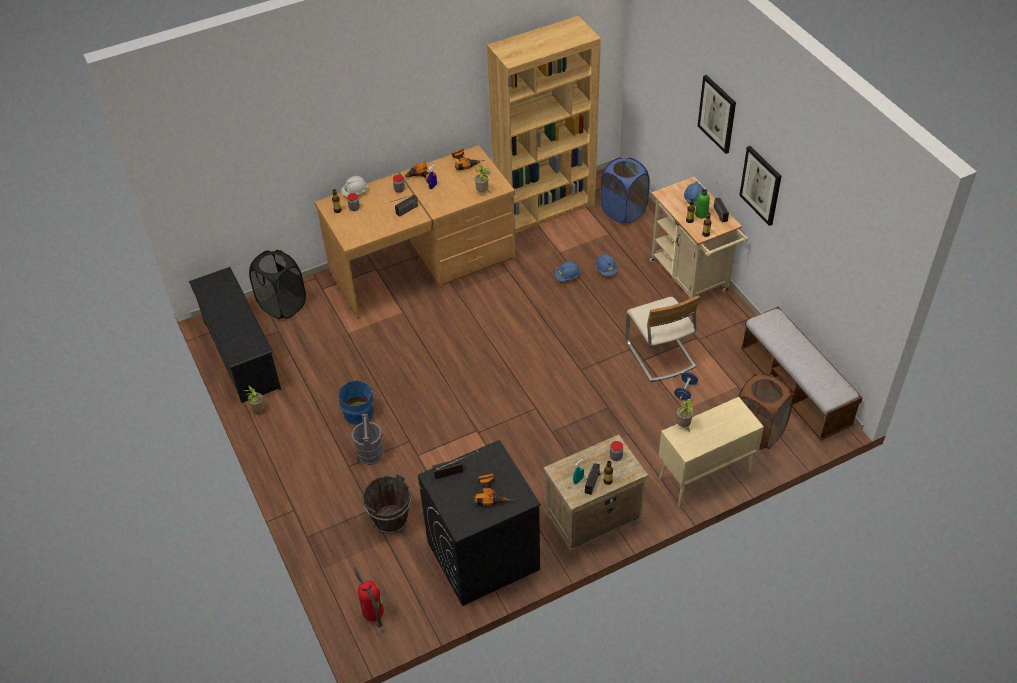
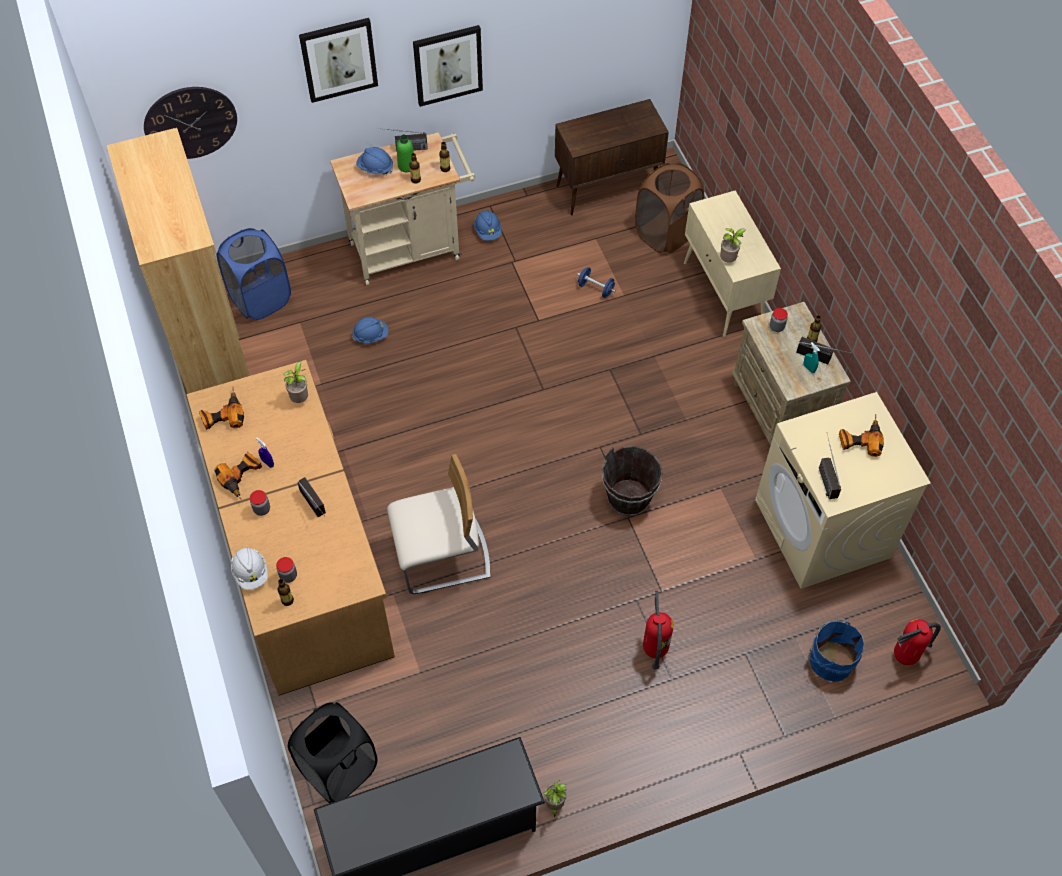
camera: 85 degrees left, 10 degrees up
(359, 412) = (577, 661): blue bucket -> blue bucket (829, 660)
(370, 454) = (654, 650): grey bucket -> fire extinguisher
(390, 519) = (763, 630): brown bucket -> brown bucket (628, 498)
(482, 556) = (823, 529): black washing machine -> beige washing machine
(567, 277) = (372, 381): blue hard hat -> blue hard hat (488, 231)
(655, 74) = (190, 122): none -> wall clock
(659, 355) = (533, 303): beige chair -> beige chair (443, 557)
(794, 389) = (608, 188): bench -> brown cabinet

